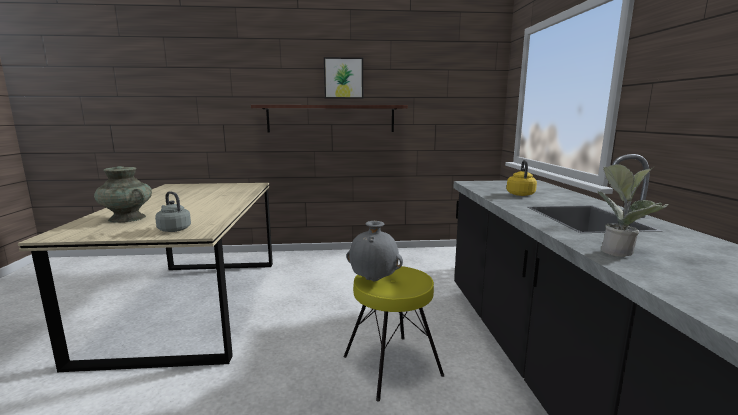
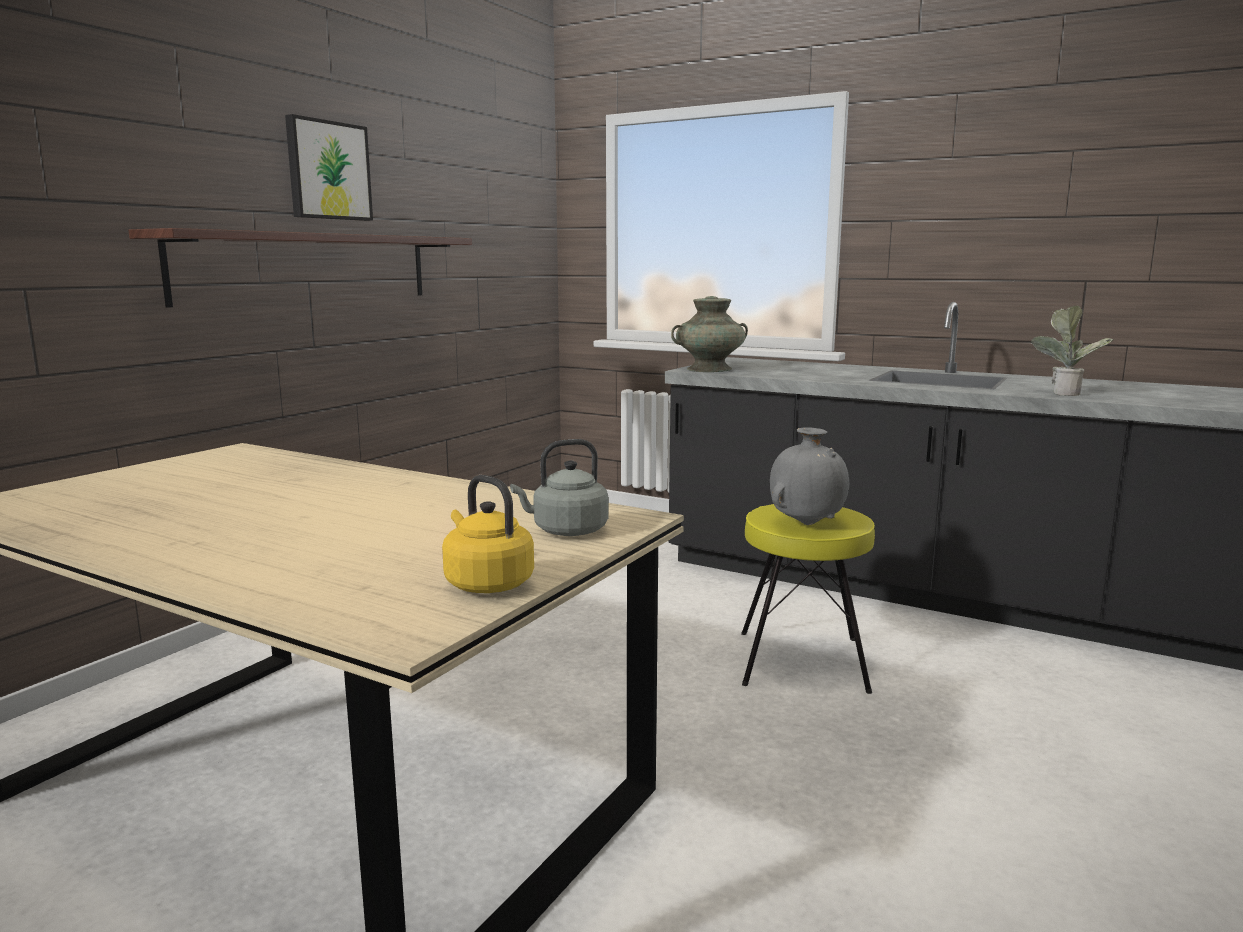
camera: 55 degrees left, 0 degrees up
(127, 218) = (357, 560): turquoise vase -> turquoise vase (709, 369)
(520, 194) = (800, 371): yellow kettle -> yellow kettle (486, 583)

